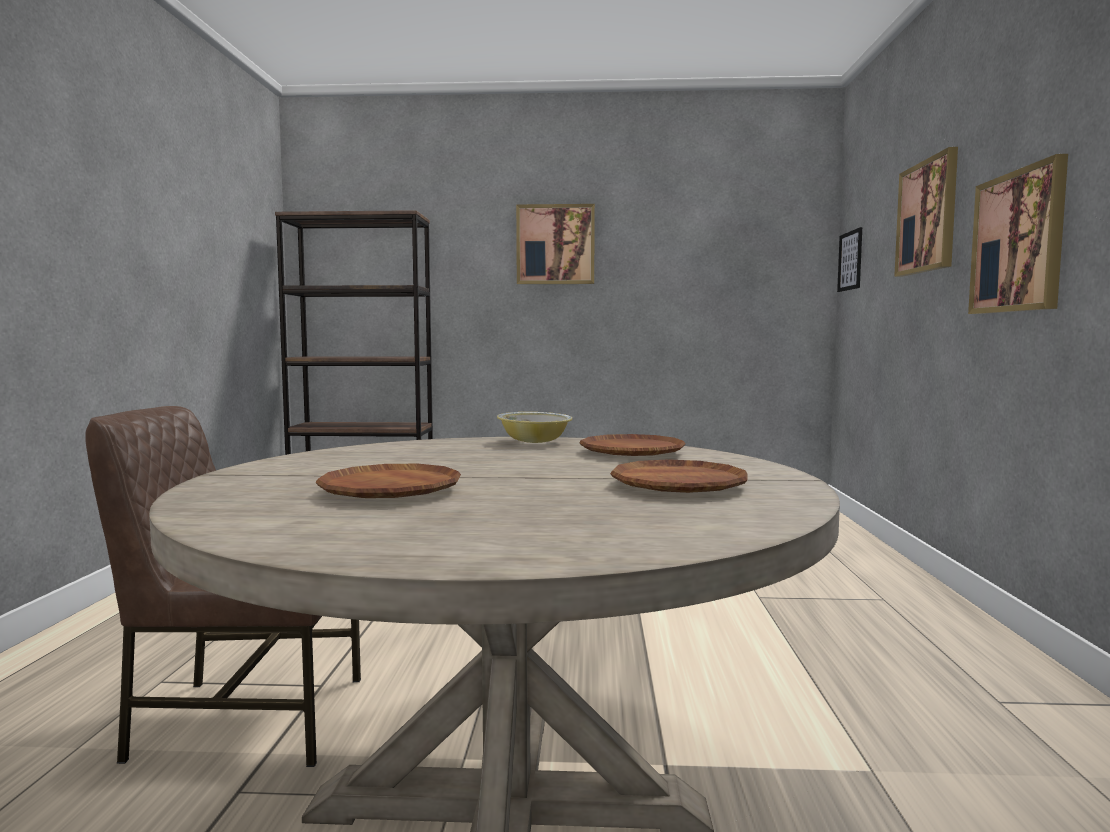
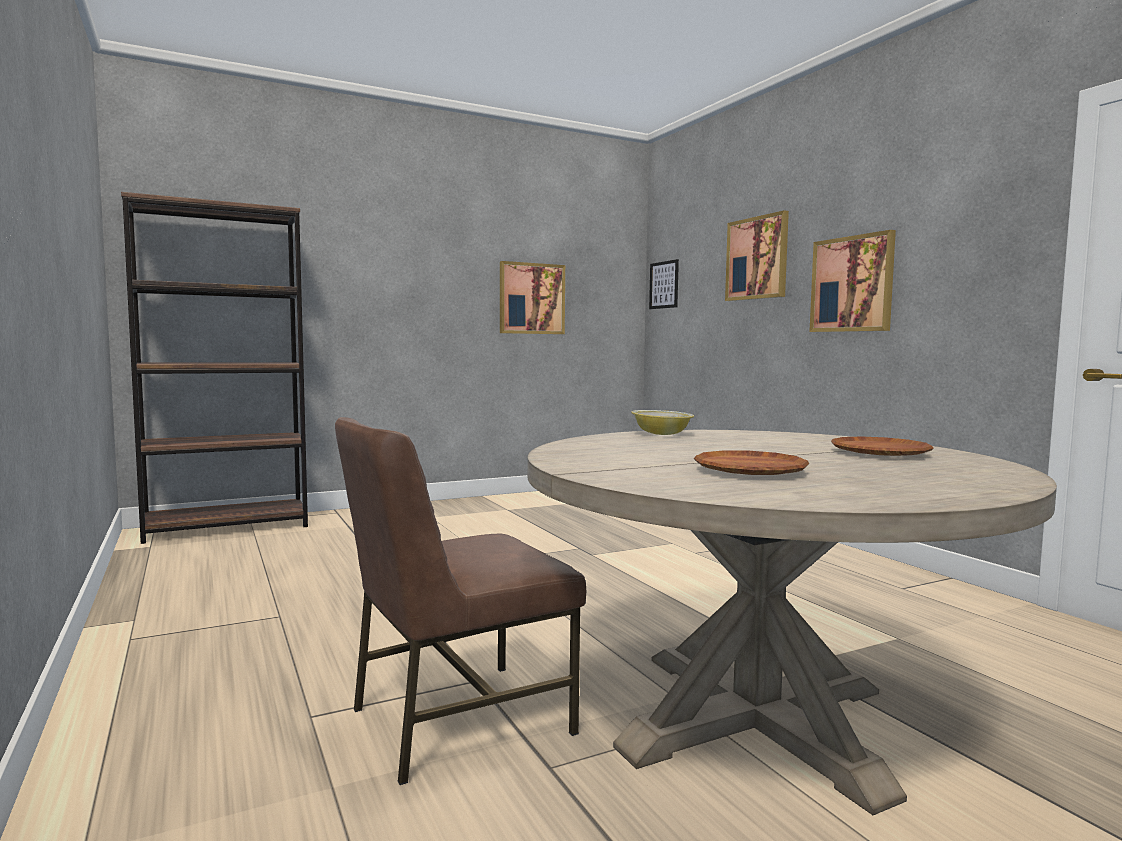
camera: 30 degrees left, 0 degrees up
(555, 244) = (421, 253): picture -> picture (531, 298)
(632, 452) = (758, 437): brown plate -> none

